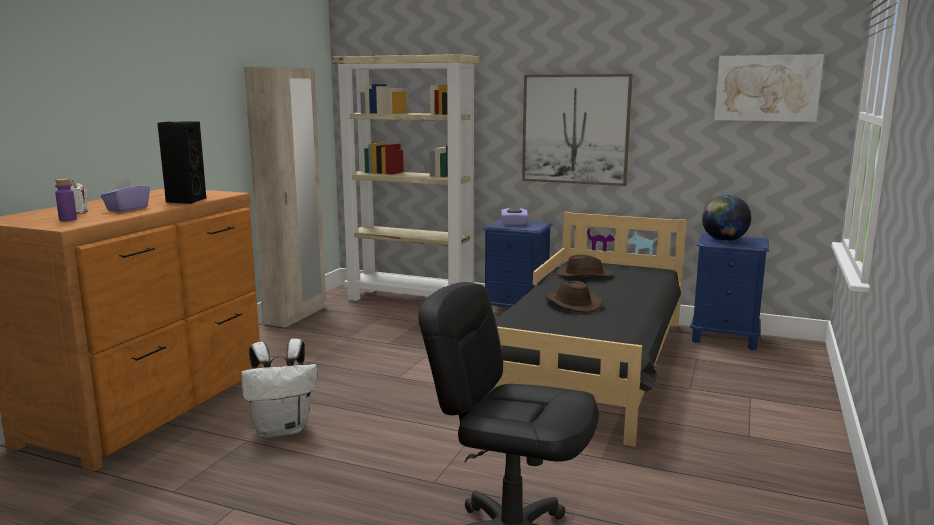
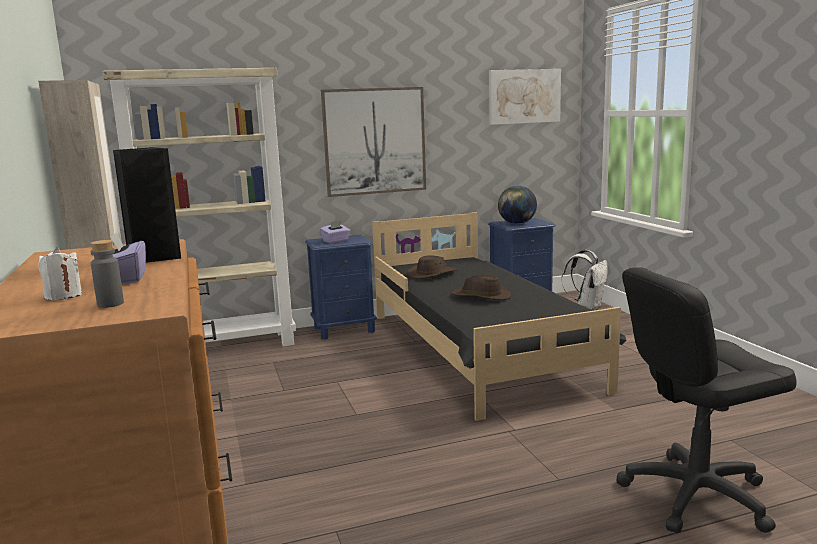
camera: 40 degrees left, 0 degrees up
(68, 219) = (110, 304): purple bottle -> grey bottle
(282, 429) = (348, 504): white backpack -> white backpack (587, 307)

